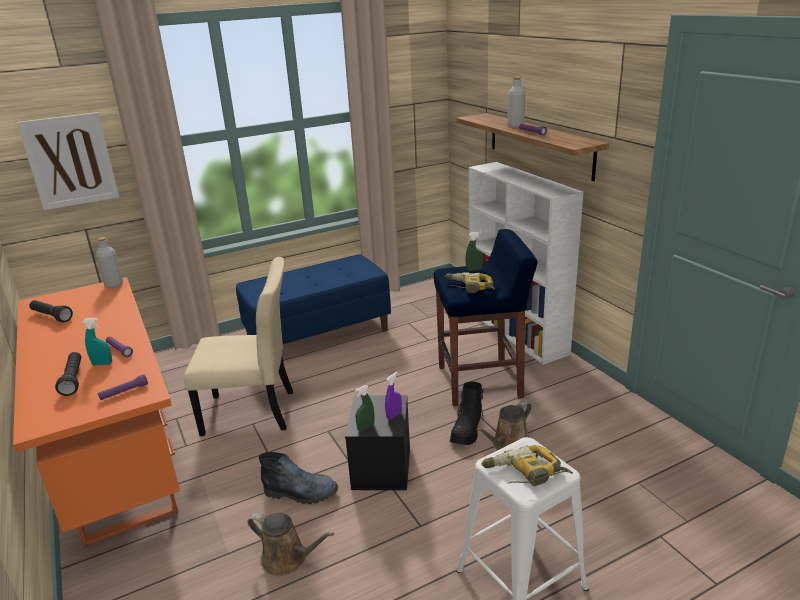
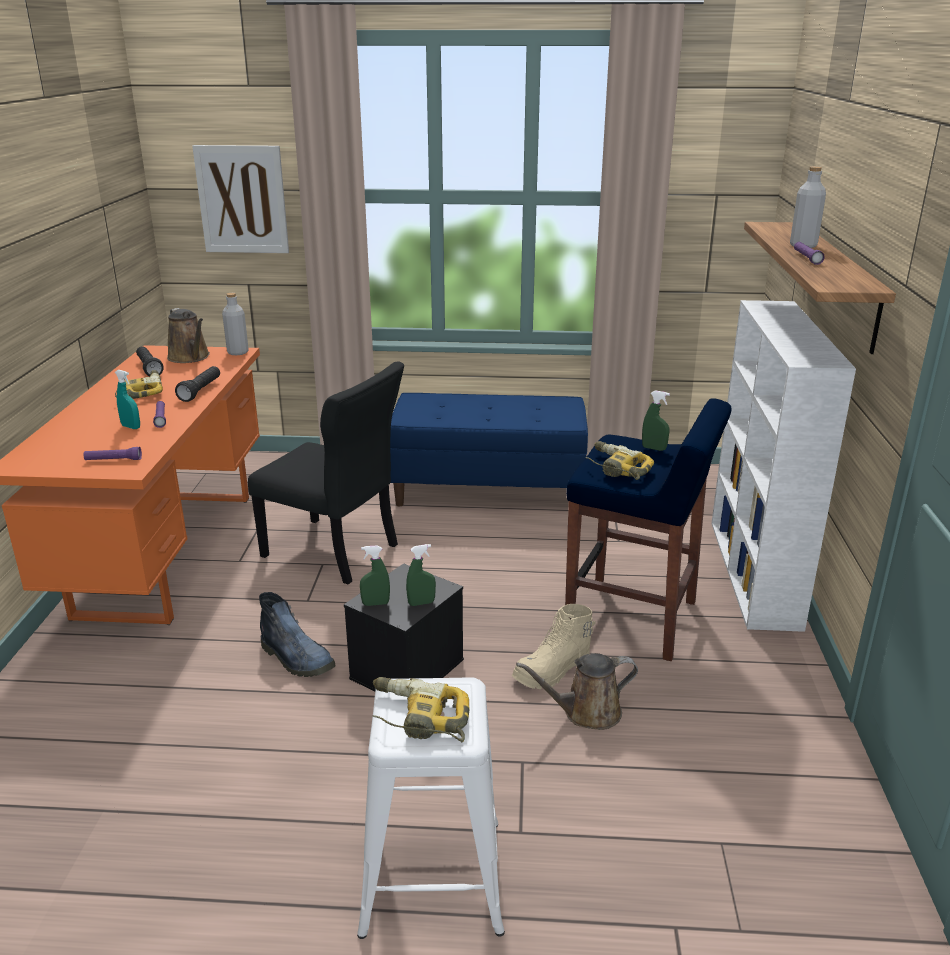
camera: 30 degrees right, 0 degrees up
(70, 336) = (140, 392): none -> power drill
(73, 380) = (91, 434): black flashlight -> black flashlight (200, 391)
(253, 413) = (334, 552): beige chair -> black chair
(288, 558) = (218, 720): brown watering can -> brown watering can (190, 357)
(394, 415) = (421, 603): purple spray bottle -> green spray bottle
(467, 430) = (553, 671): black boot -> beige boot

